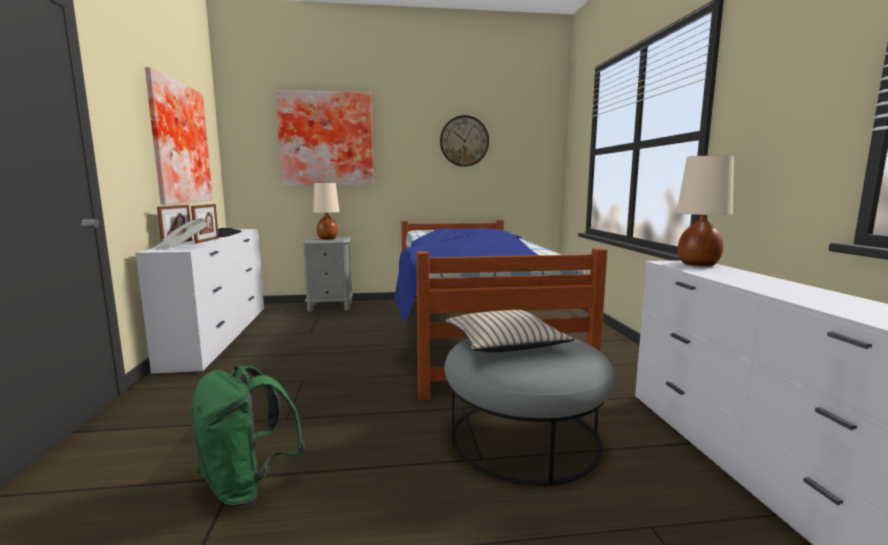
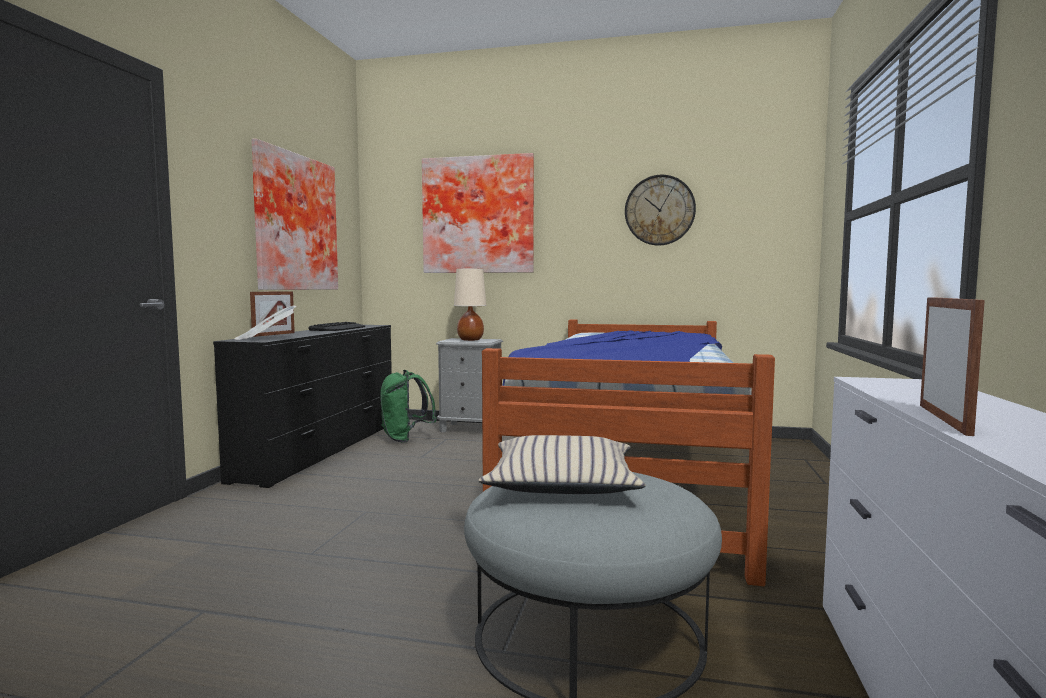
camera: 20 degrees right, 5 degrees down
(207, 240) = (307, 333): picture frame -> picture frame (944, 419)
(220, 335) = (322, 449): white dresser -> black dresser
(247, 486) = (206, 623): green backpack -> green backpack (405, 439)
(697, 264) = (918, 385): beige table lamp -> none

